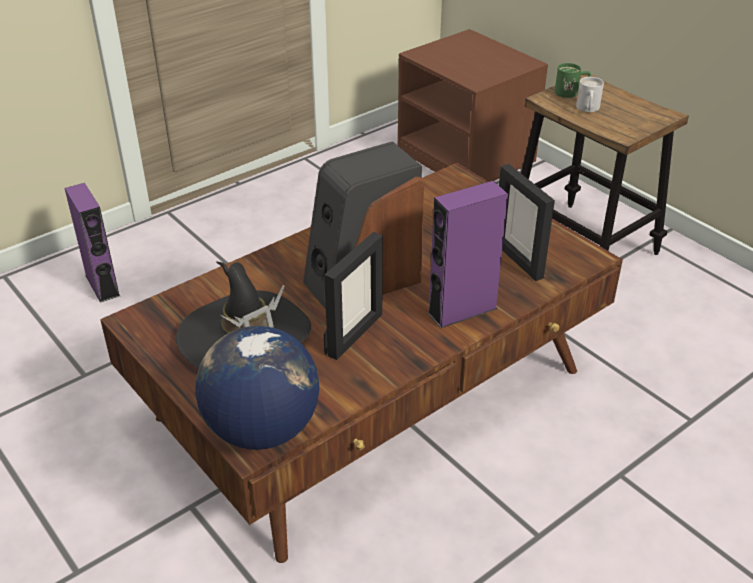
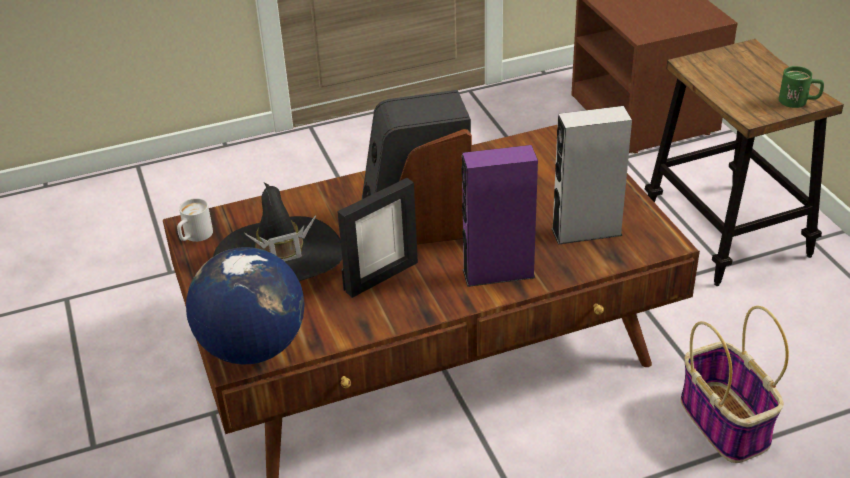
camera: 20 degrees right, 0 degrees up
(102, 285) = (220, 190): purple speaker -> none
(519, 259) = (586, 232): picture frame -> grey speaker
(571, 93) = (722, 60): green mug -> green mug (799, 102)
(588, 109) = (730, 81): white mug -> white mug (194, 237)
(662, 408) = (726, 423): none -> basket

